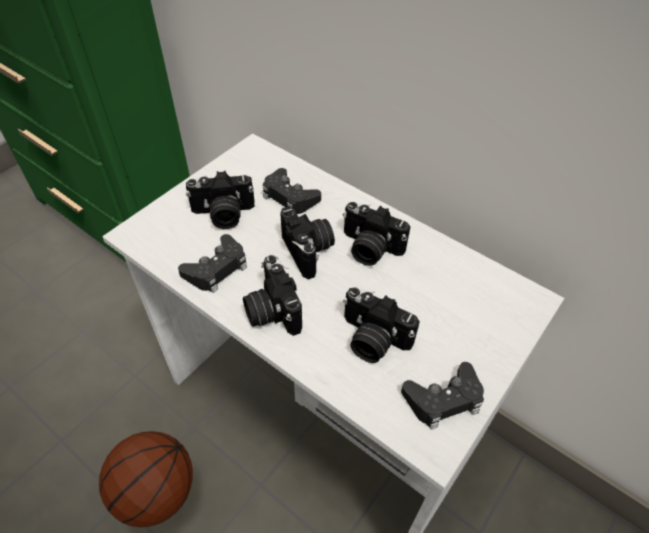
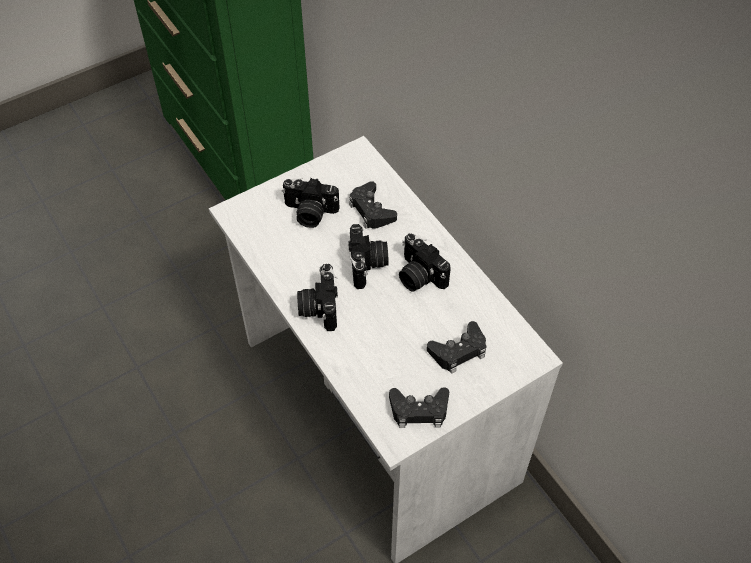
camera: 20 degrees right, 5 degrees up
(155, 493) = (205, 436): basketball -> none
(217, 269) = (288, 261): black game controller -> black game controller (458, 351)
(372, 340) = (386, 351): camera -> none

